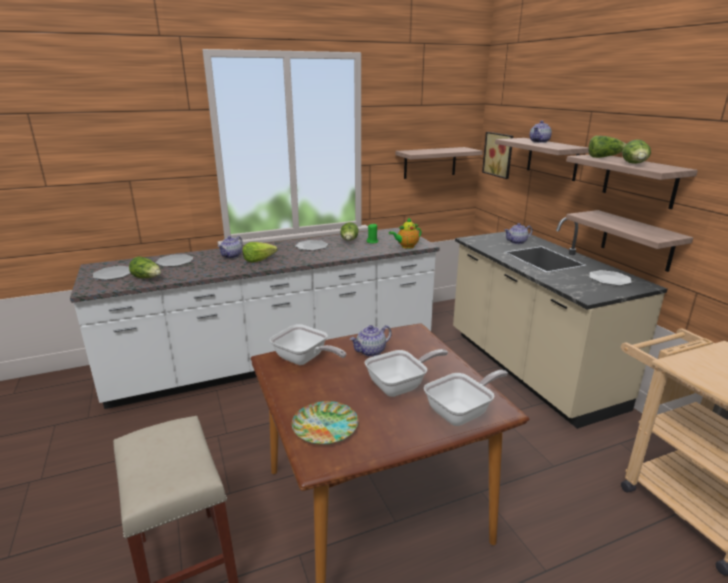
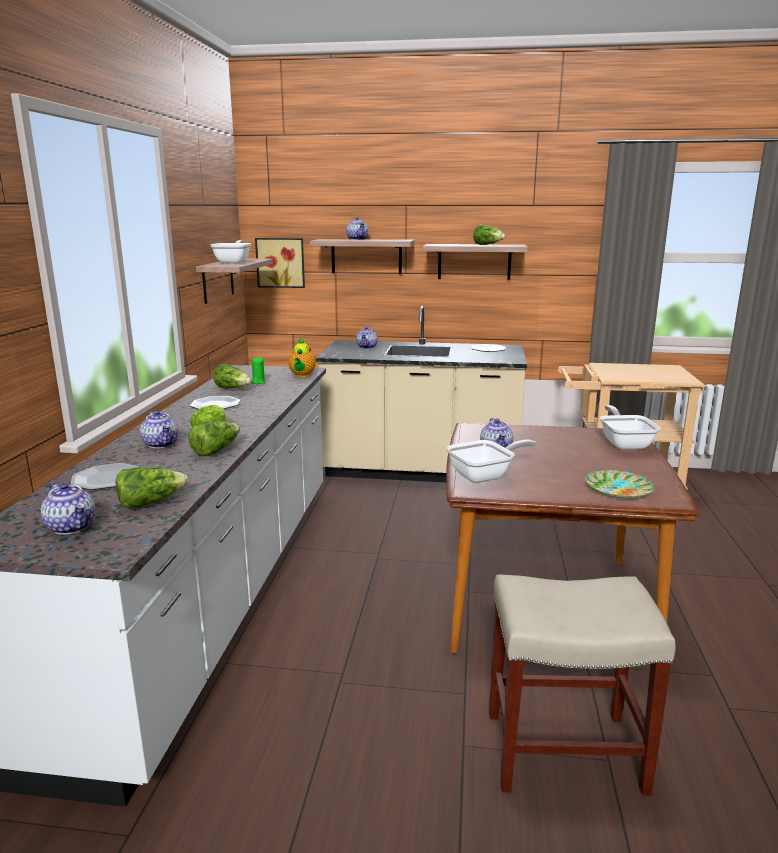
camera: 60 degrees left, 5 degrees down
(113, 274) = (72, 527): plate -> teapot
(401, 386) = (570, 452): frying pan -> frying pan (234, 262)
(604, 157) = (447, 244): lettuce -> lettuce (216, 450)
(637, 240) = (483, 313): shelf -> none

